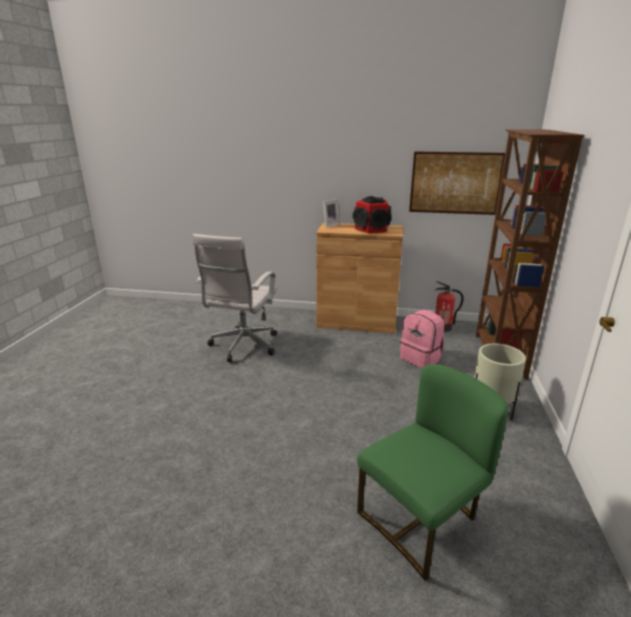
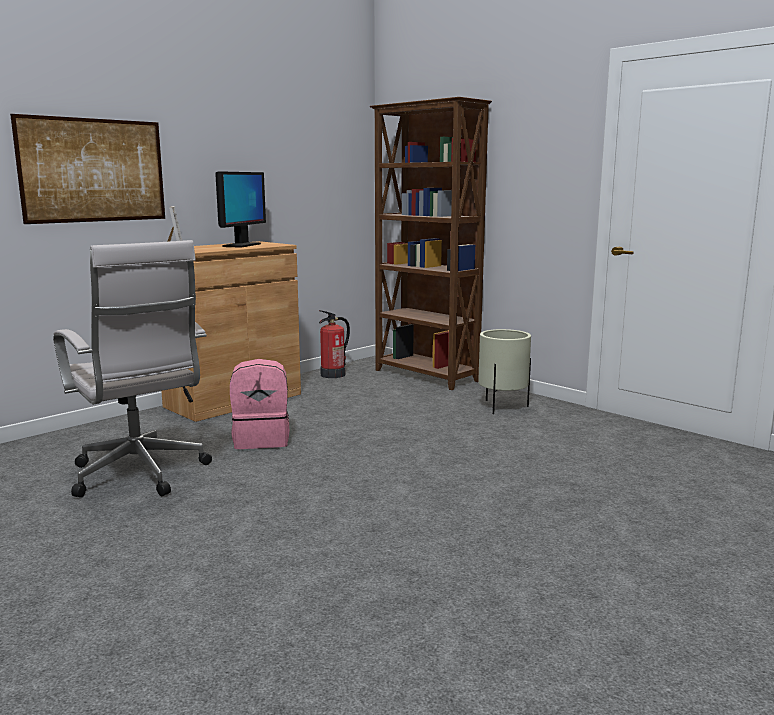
camera: 55 degrees left, 10 degrees down
(372, 229) = (241, 245): speaker -> monitor
(421, 358) = (373, 401): pink backpack -> pink backpack (262, 439)
(421, 521) = (625, 483): green chair -> none
(455, 183) = (308, 178): picture -> picture (93, 170)

